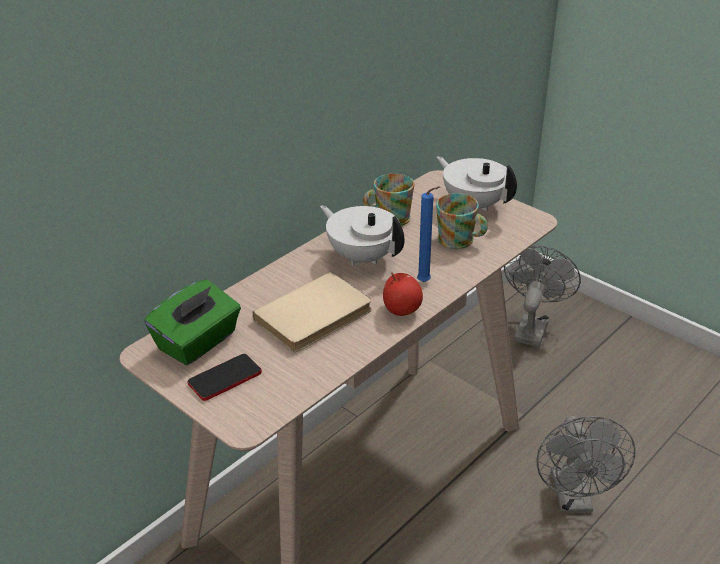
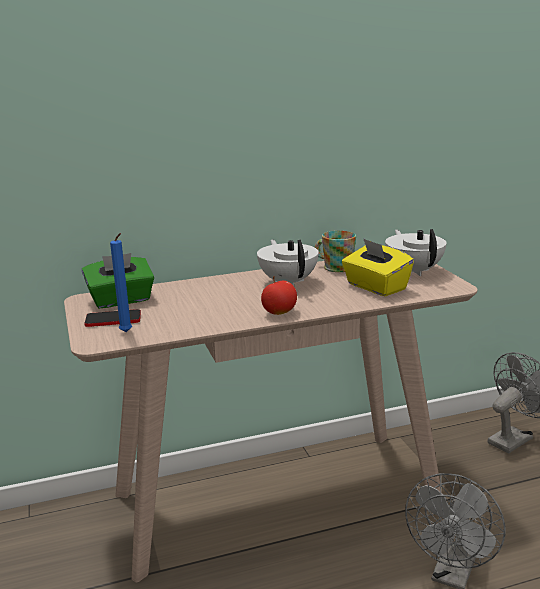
camera: 30 degrees right, 15 degrees down
(316, 317) = (213, 304): beige book -> none
(426, 282) = (318, 303): blue candle -> blue candle (127, 333)
(460, 241) = (376, 287): mug -> yellow tissue box

